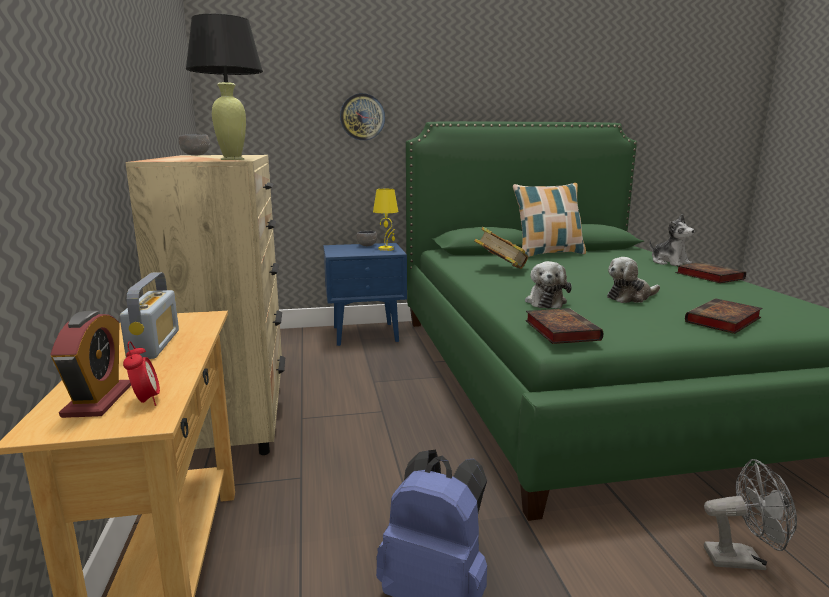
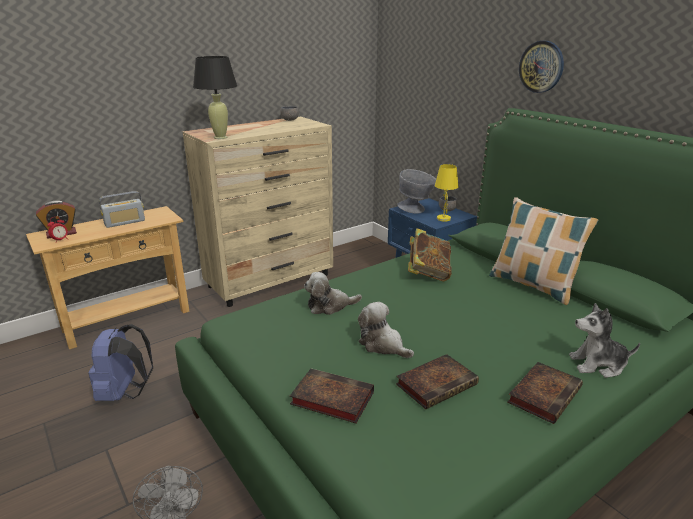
camera: 65 degrees right, 10 degrees up
(349, 251) = (416, 210): none -> grey bowl
(362, 117) = (468, 94): wall clock -> wall clock (541, 67)
(559, 330) = (247, 319): book -> book (437, 383)
(669, 262) = (598, 365): plush toy -> plush toy turned 60 degrees clockwise

